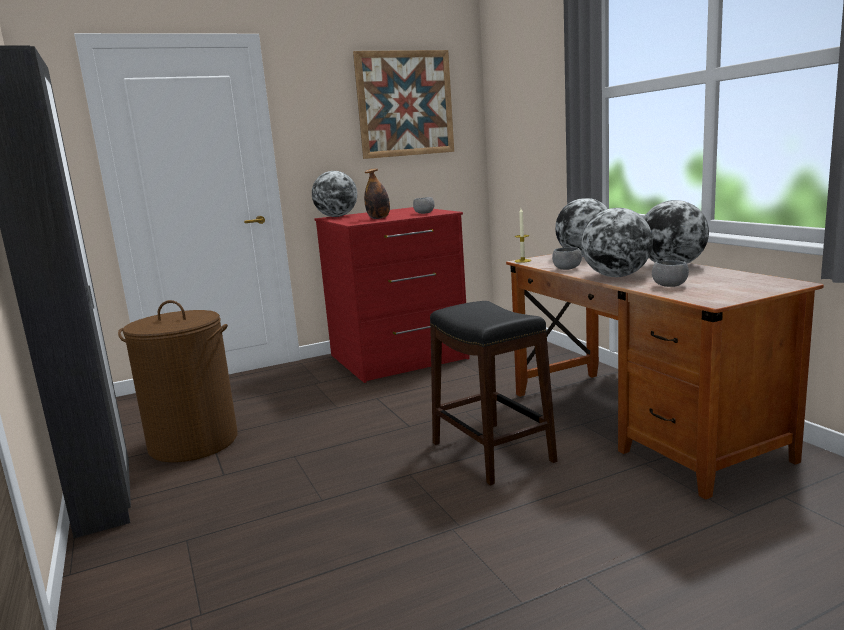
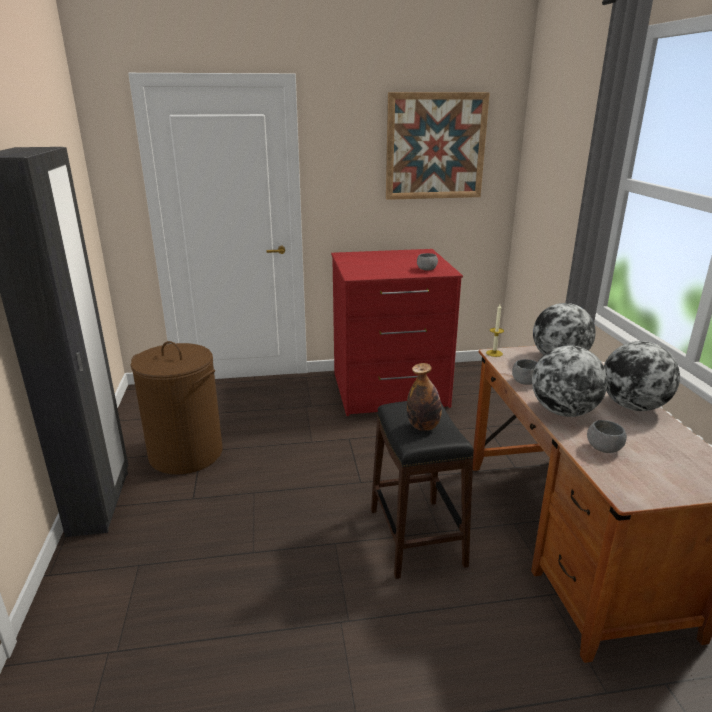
camera: 15 degrees right, 10 degrees up
(337, 216) = (350, 255): globe -> none
(379, 218) = (381, 270): bottle -> bottle (423, 426)

